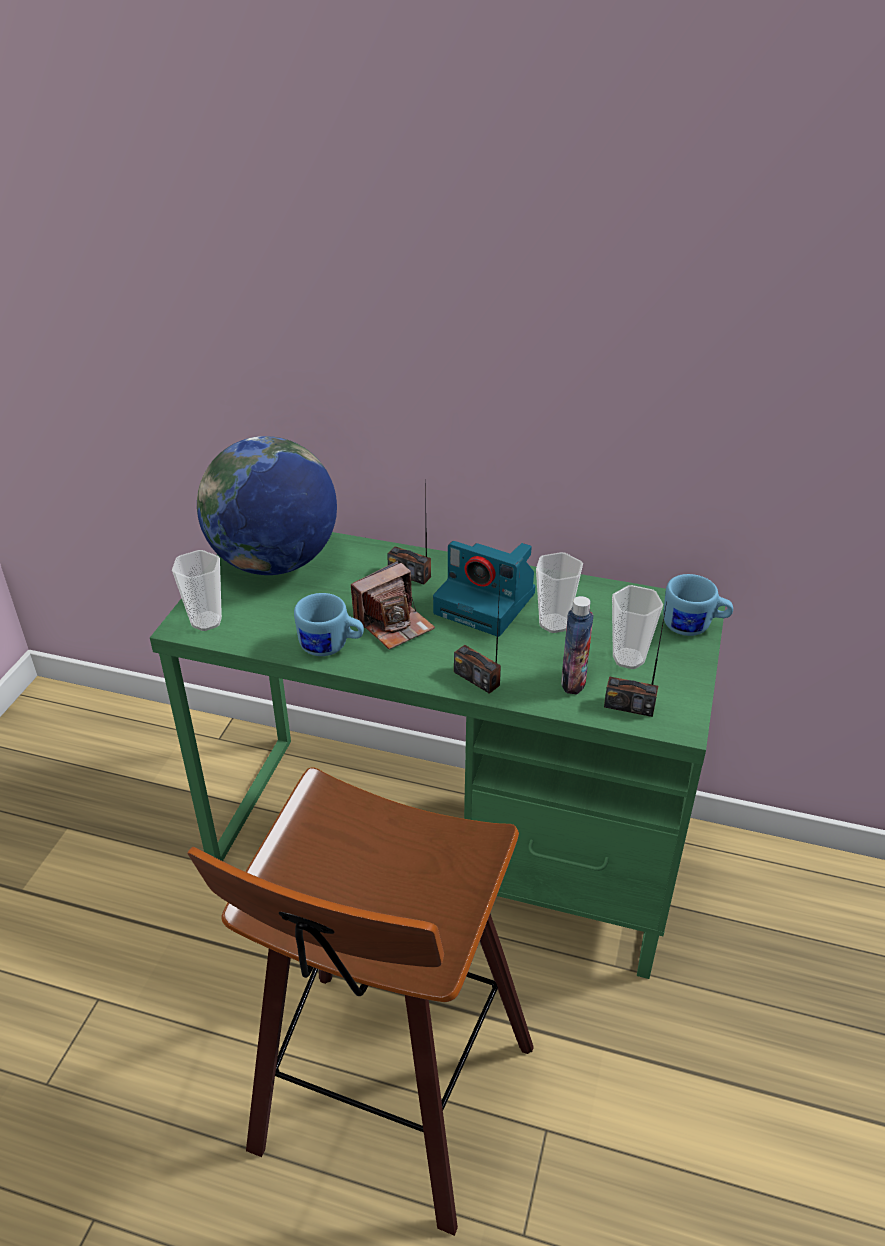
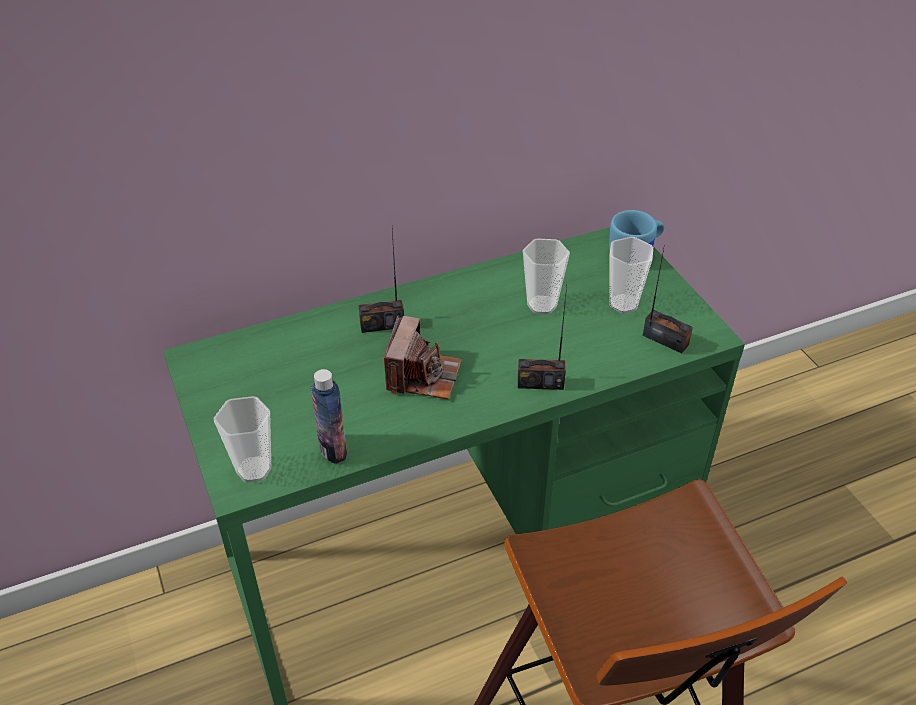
camera: 40 degrees left, 5 degrees up
(274, 562) = (247, 378): globe -> none
(331, 646) = (396, 425): blue mug -> none
(487, 603) = (473, 316): camera -> none
(573, 682) = (608, 344): bottle -> bottle (333, 449)
(629, 706) = (665, 340): radio -> radio turned 120 degrees counterclockwise

